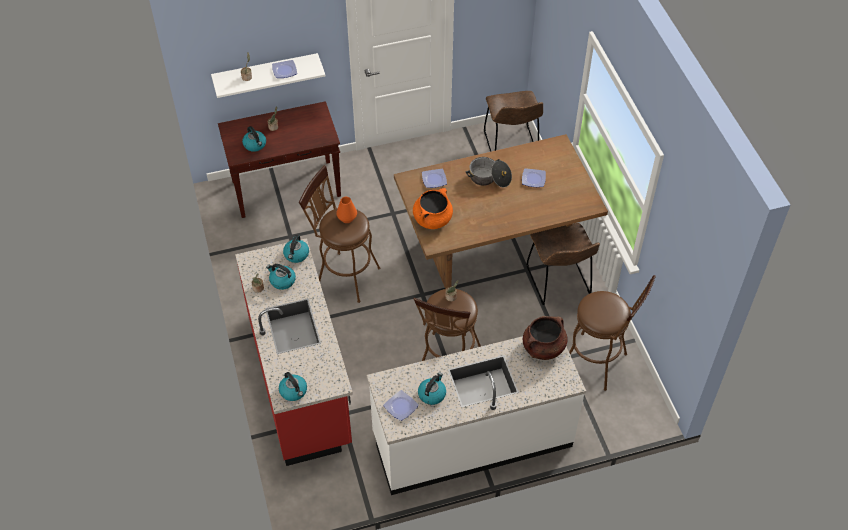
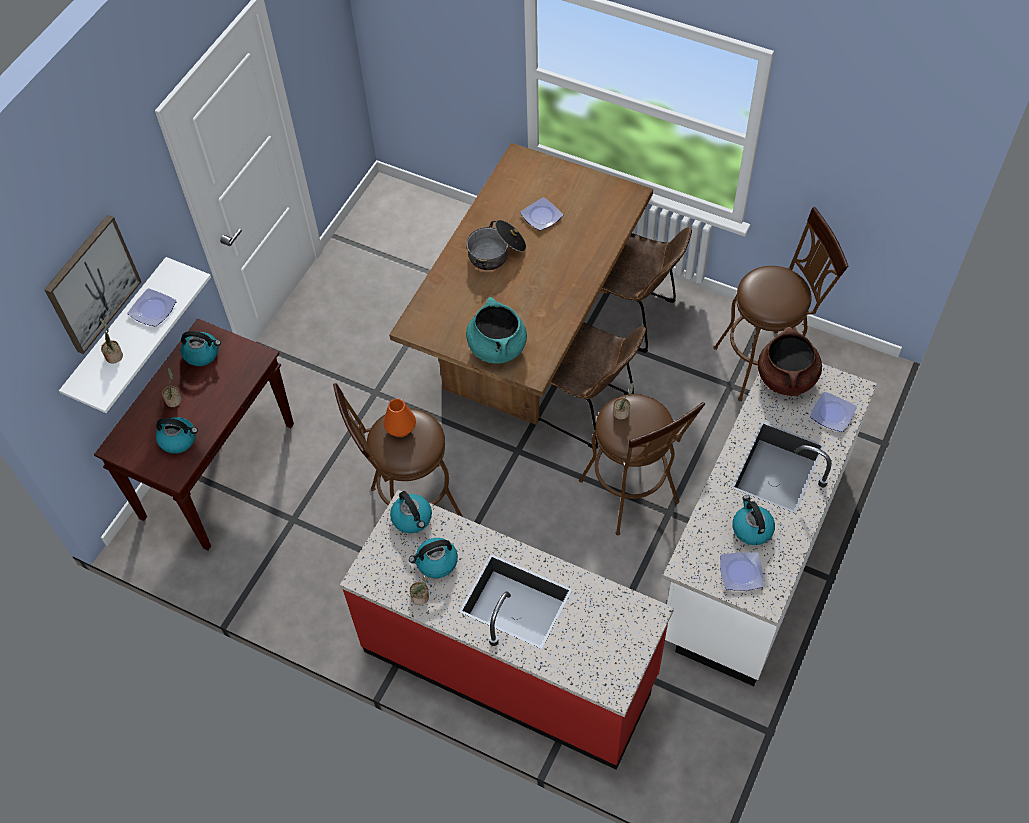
camera: 45 degrees left, 5 degrees up
(258, 34) = (92, 284): none -> picture
(294, 391) = (615, 670): kettle -> kettle (202, 353)
(432, 219) = (497, 347): orange cooking pot -> turquoise cooking pot
(434, 179) = (441, 302): plate -> plate (832, 413)
(511, 147) = (410, 217): brown chair -> brown chair (587, 409)

